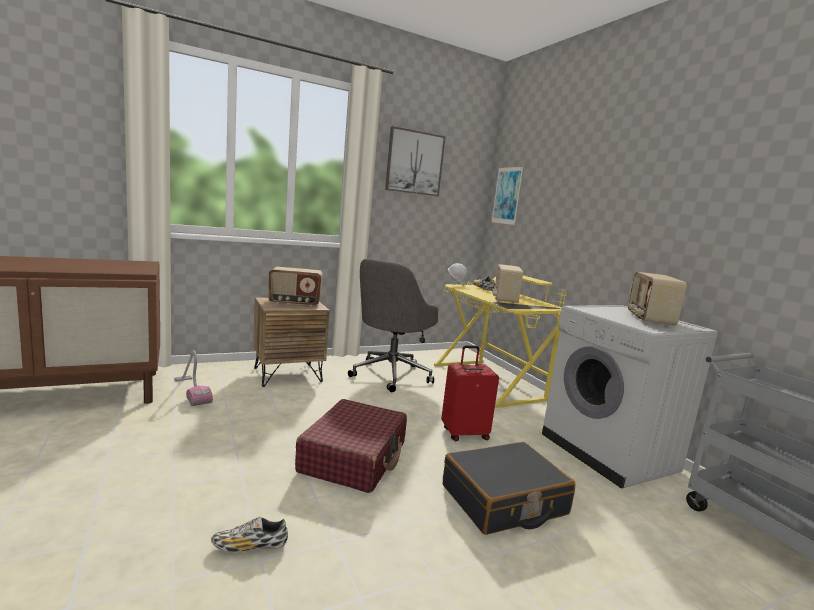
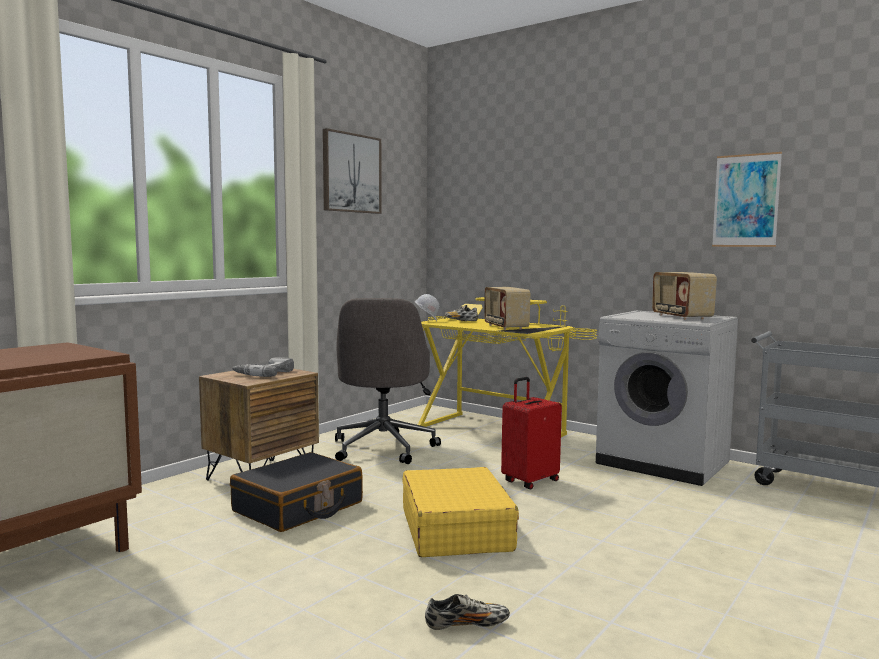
camera: 25 degrees left, 5 degrees down
(192, 391) = (163, 523): vacuum cleaner -> none
(250, 547) = (467, 625): shoe -> shoe turned 150 degrees counterclockwise
(295, 303) = (264, 373): radio -> power drill
(354, 457) = (456, 529): red suitcase -> yellow suitcase
(504, 501) = (629, 521): black suitcase -> black suitcase (298, 507)
(507, 195) = (457, 207): picture -> picture (746, 200)

